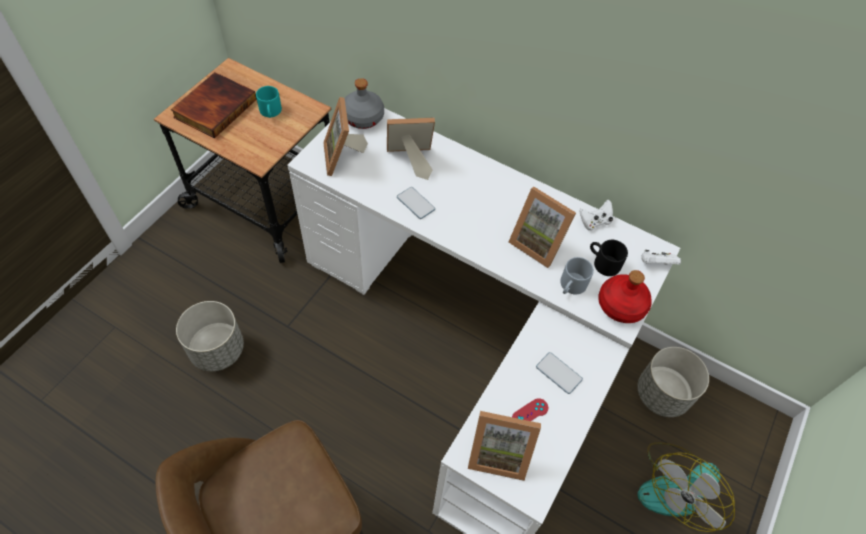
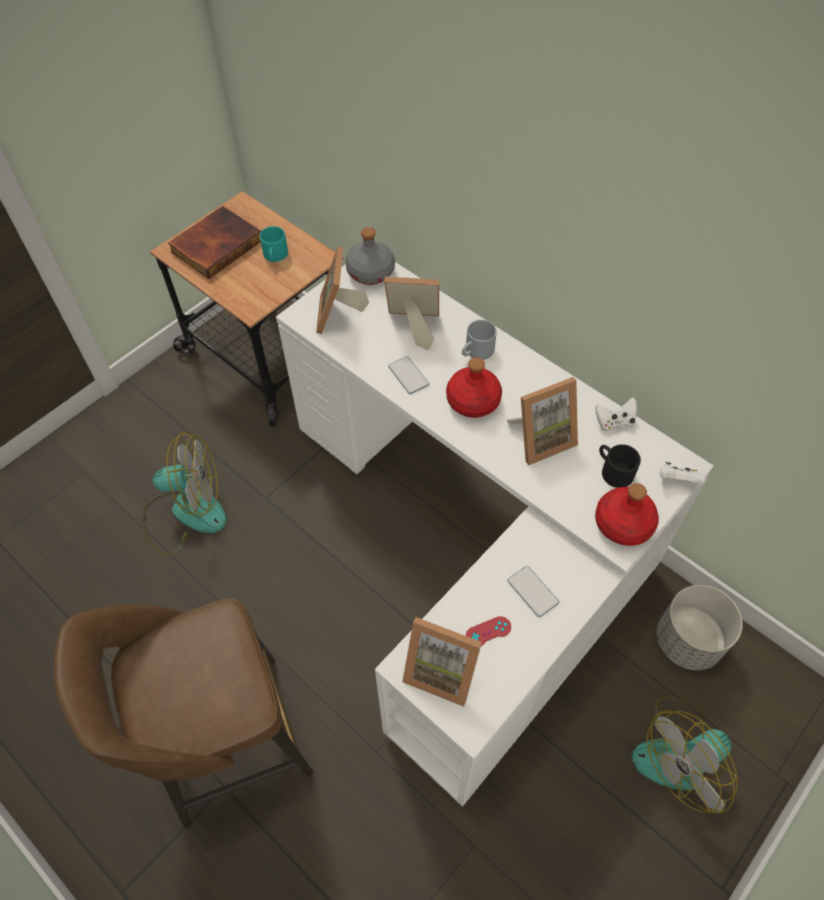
camera: 15 degrees right, 0 degrees up
(217, 349) = (185, 513): grey planter -> fan
(475, 218) = (473, 400): none -> red bottle
(538, 243) = (540, 438): picture frame -> picture frame turned 75 degrees counterclockwise
(571, 286) = (568, 493): grey mug -> grey mug (476, 352)

